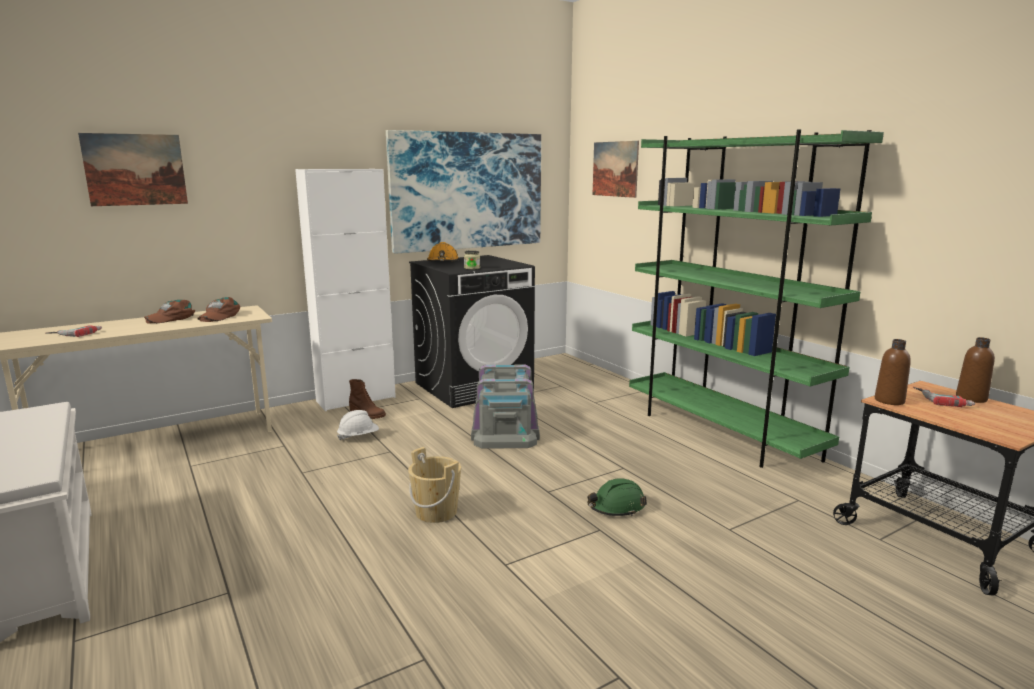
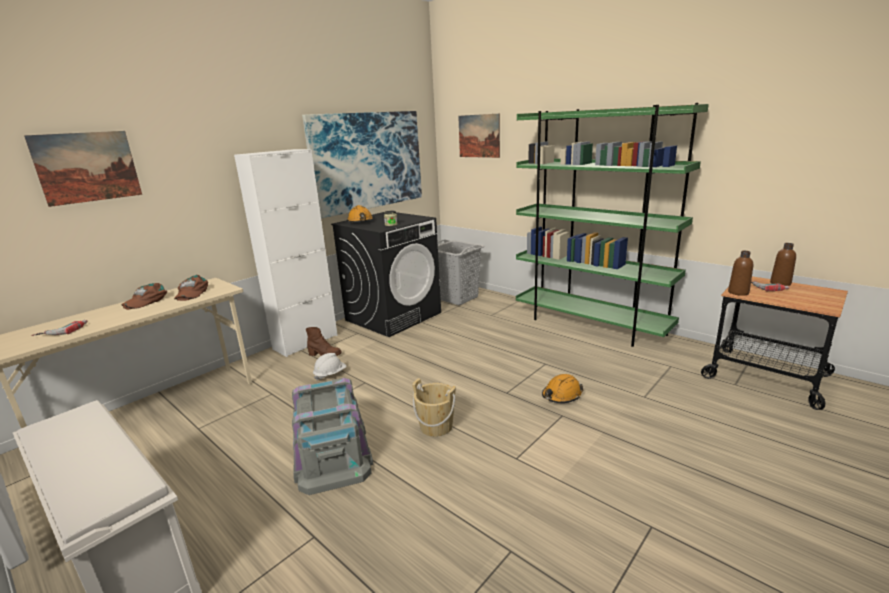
camera: 15 degrees left, 5 degrees up
(505, 429) = (441, 347): grey storage box -> grey storage box (332, 453)
(566, 376) = (457, 298): none -> grey laundry basket
(616, 507) = (561, 395): green hard hat -> orange hard hat

